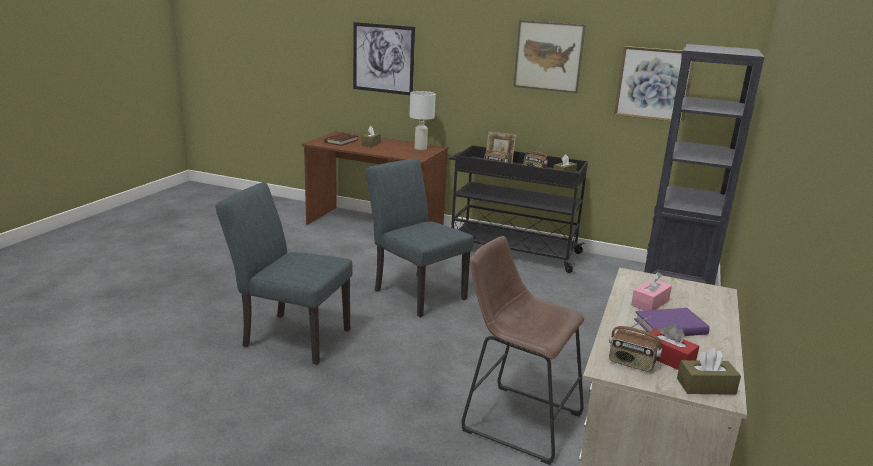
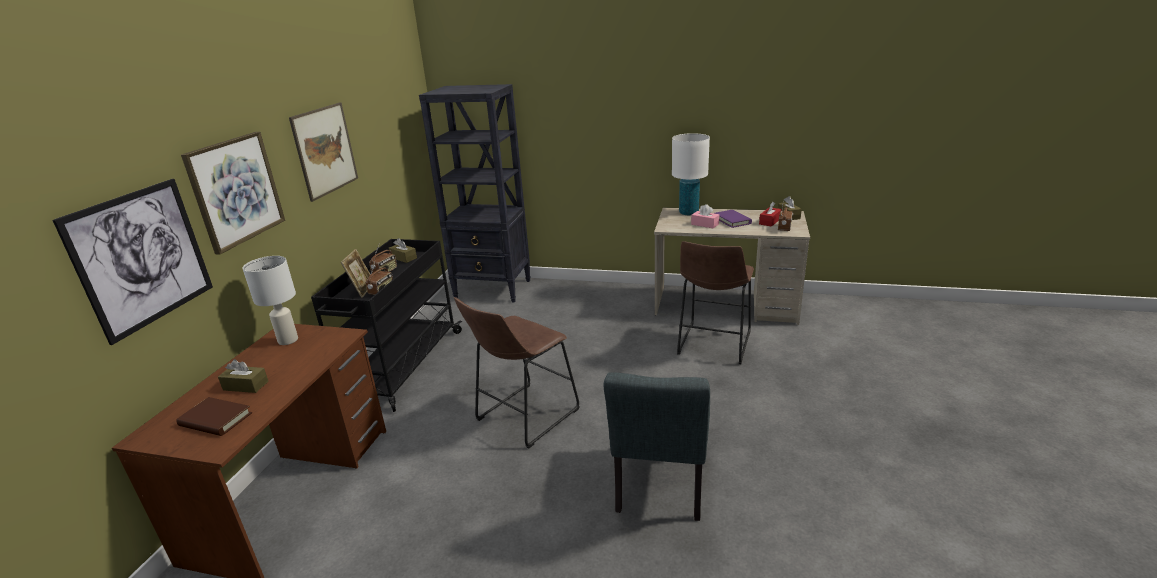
camera: 95 degrees left, 5 degrees up
(415, 292) = (523, 417): grey chair -> brown stool
(653, 84) = (393, 142): picture -> picture (236, 190)
(709, 302) = (689, 213): none -> white table lamp

